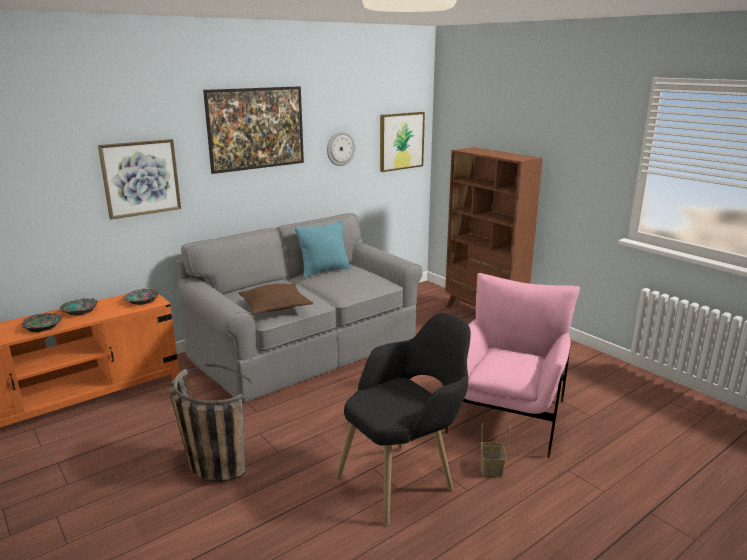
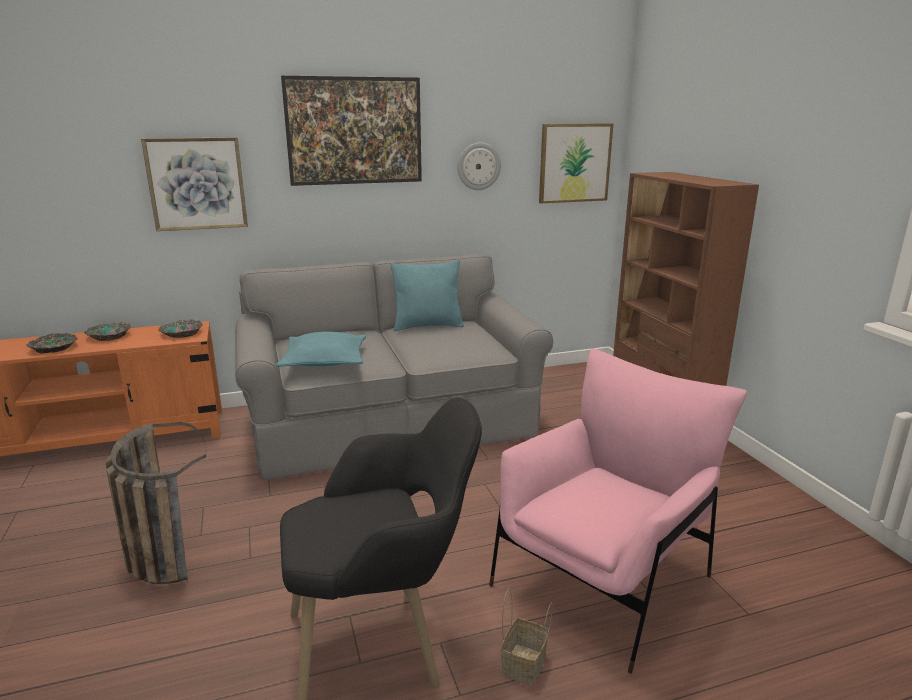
camera: 20 degrees right, 0 degrees up
(275, 306) = (325, 361): brown pillow -> turquoise pillow

